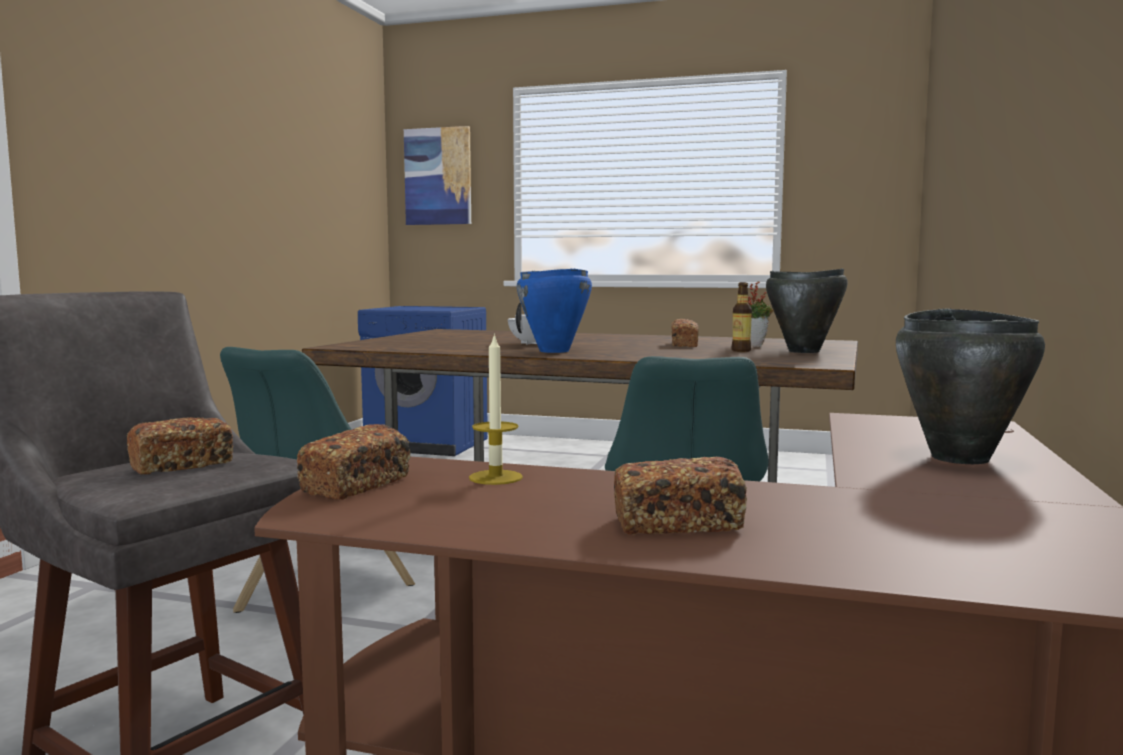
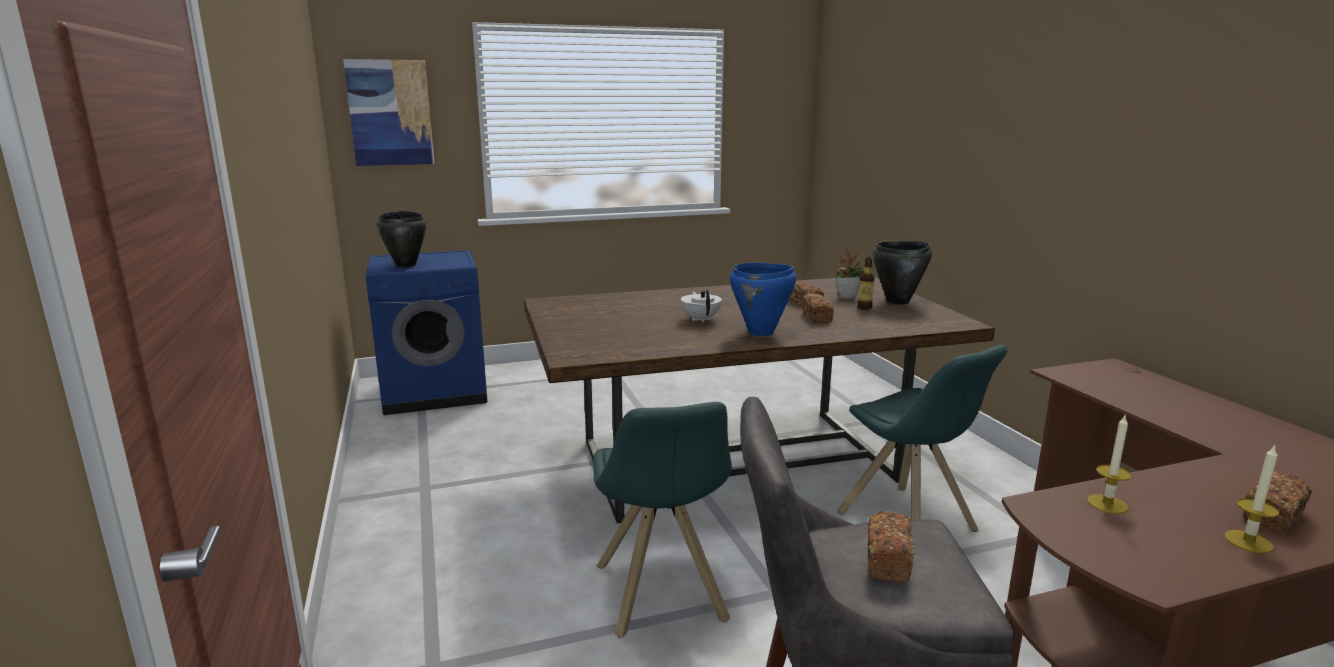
camera: 35 degrees left, 10 degrees up
(356, 485) = (1082, 543): bread -> bread (817, 317)
(548, 526) = (1248, 541): none -> candle
(961, 458) = (1191, 407): black cooking pot -> black cooking pot (406, 265)

